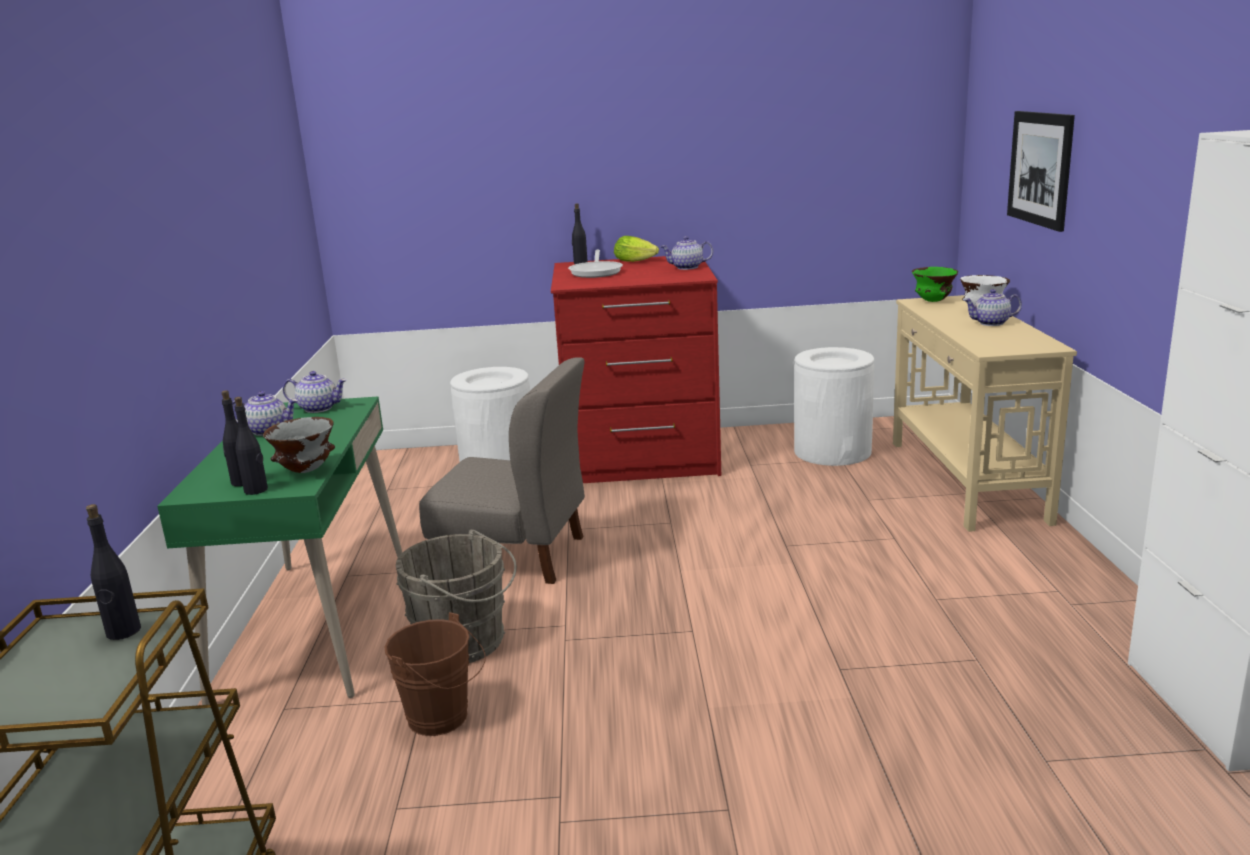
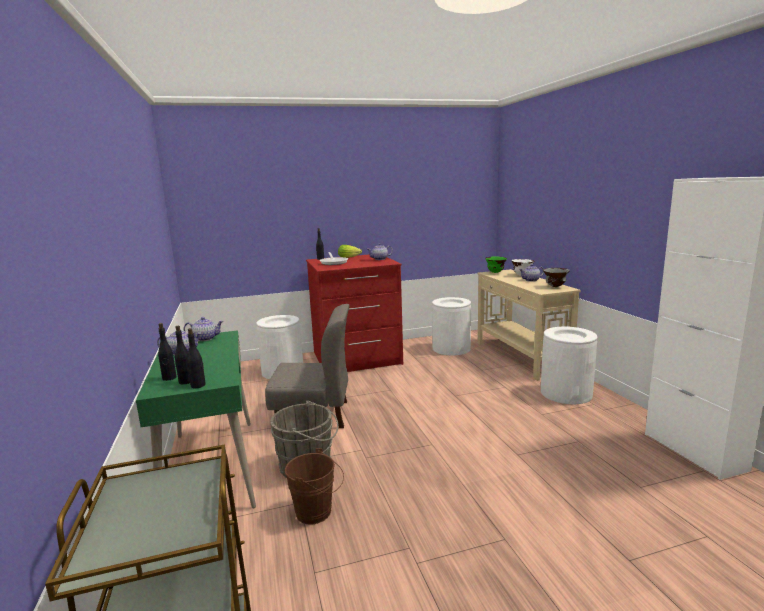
camera: 15 degrees left, 5 degrees down
(123, 632) = (177, 480): black bottle -> black bottle (169, 378)
(305, 471) = (223, 372): grey bowl -> grey bowl (555, 287)
(1014, 563) = (566, 393): none -> white trash can
(1040, 168) = (548, 208): picture -> none

